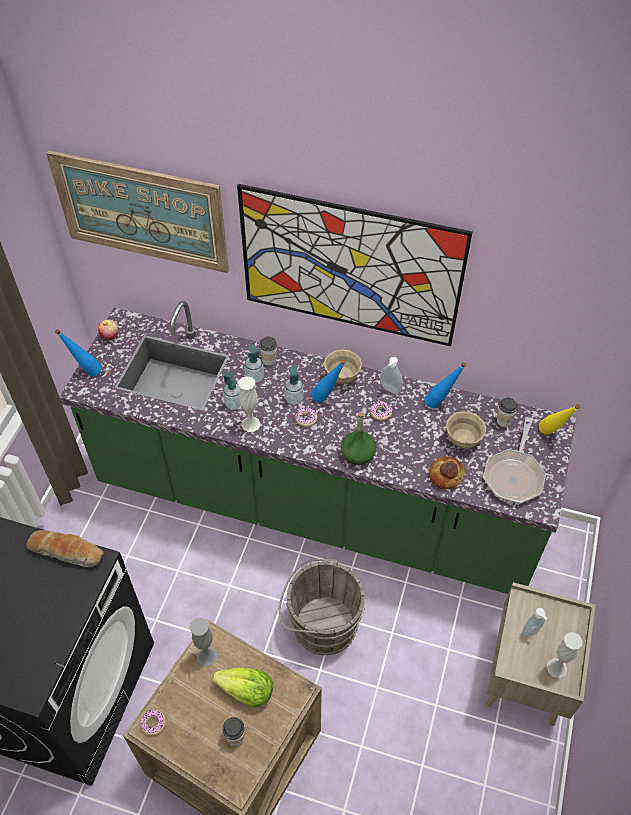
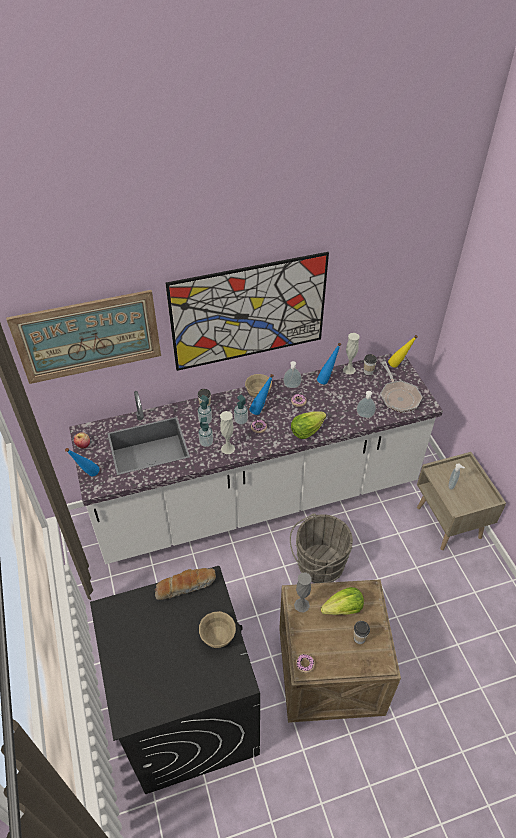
camera: 35 degrees left, 5 degrees down
(315, 506) = (258, 500): green counter -> white counter
(358, 454) = (306, 431): green bottle -> lettuce
(446, 476) = (364, 416): bread -> soap dispenser
(463, 440) = (356, 393): beige bowl -> beige bowl (218, 637)
(556, 668) = (479, 495): white vase -> white vase (349, 370)

